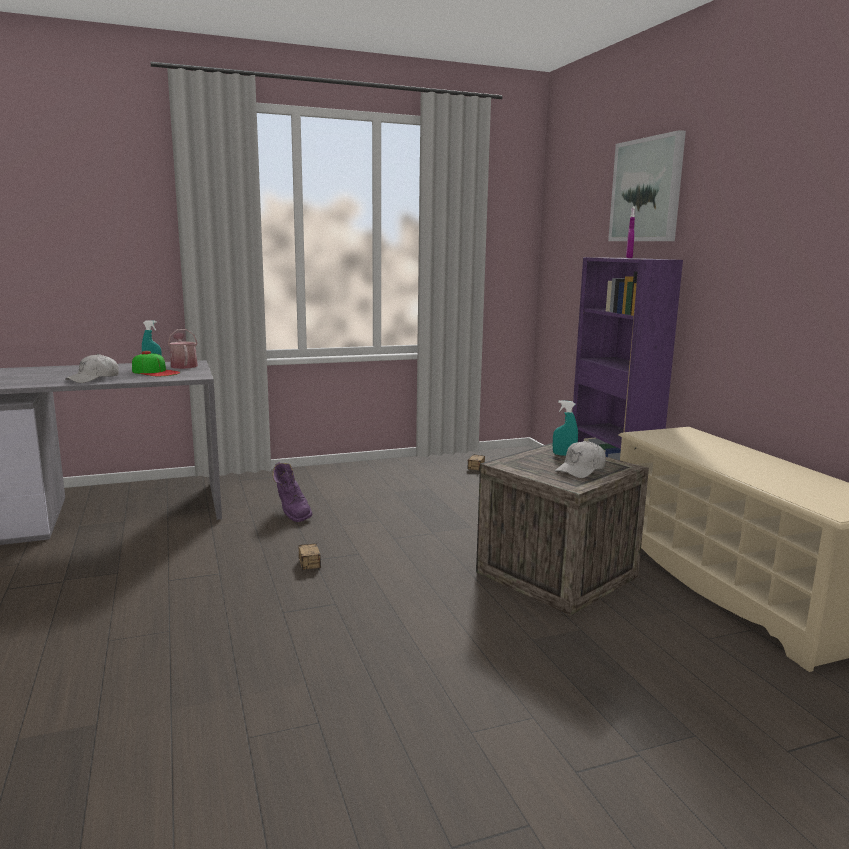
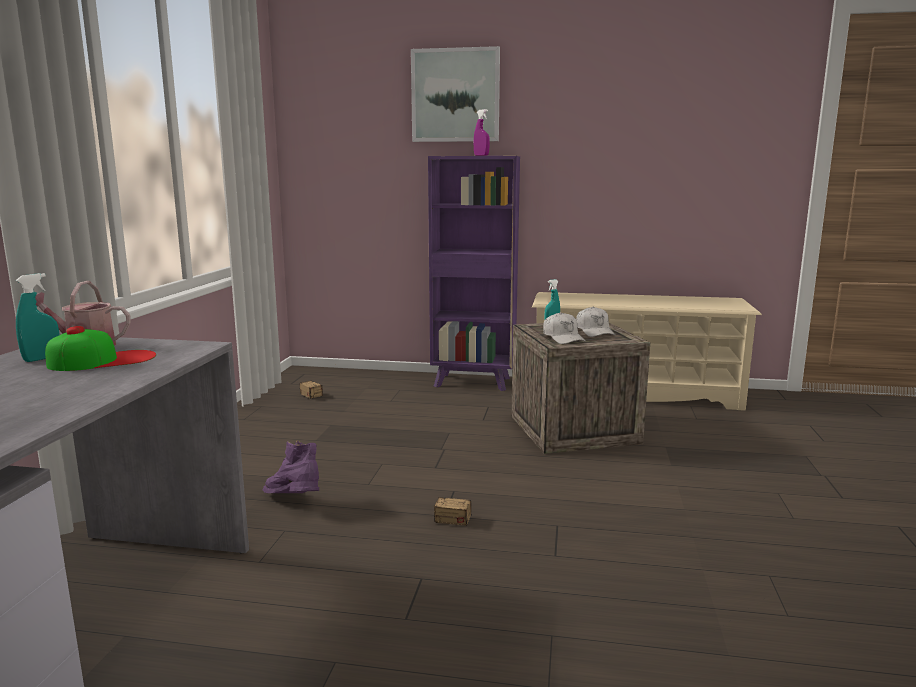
camera: 60 degrees left, 0 degrees up
(93, 379) = (69, 393): white cap -> white cap (563, 338)
(292, 513) = (294, 502): purple boot -> purple boot turned 135 degrees counterclockwise

